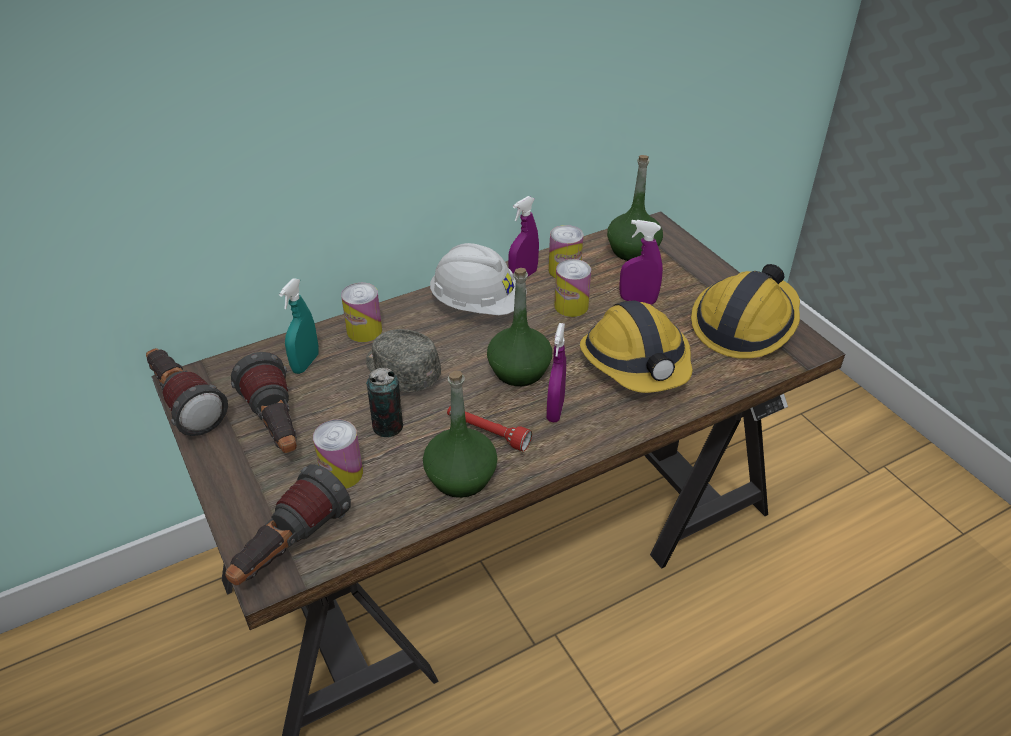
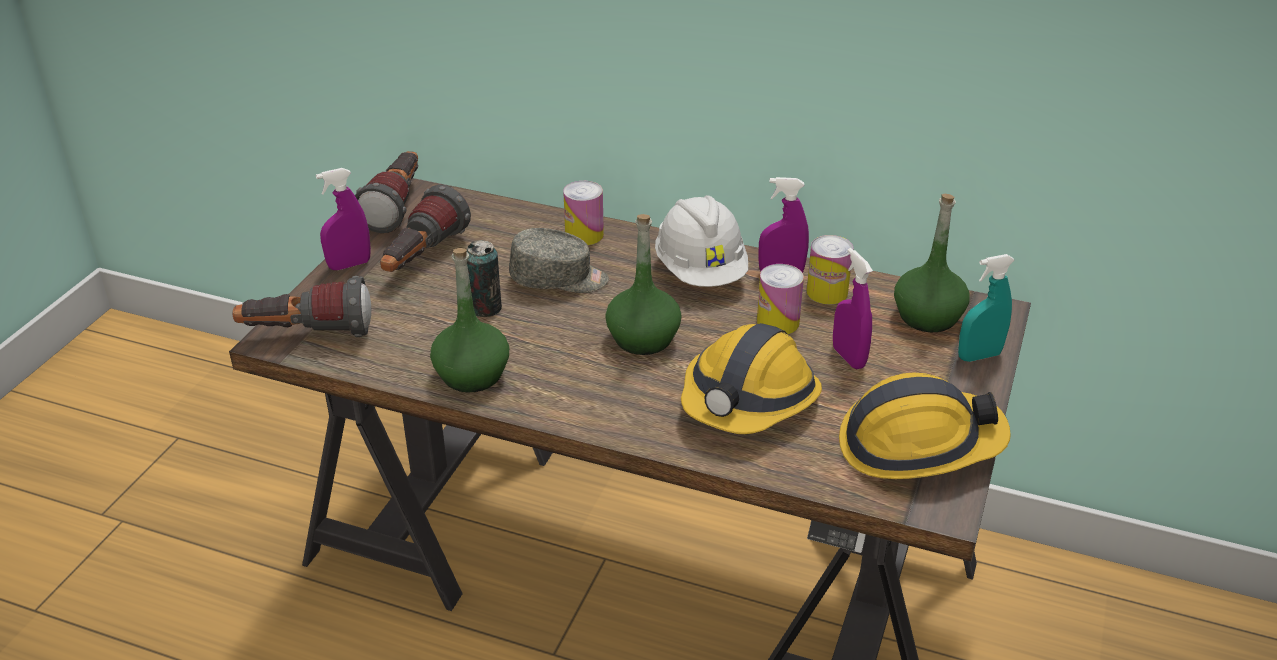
camera: 50 degrees right, 5 degrees down
(305, 363) = (507, 231): turquoise spray bottle -> turquoise spray bottle (979, 356)
(342, 473) = (408, 315): can -> none
(401, 371) = (559, 279): grey cap -> grey cap turned 90 degrees clockwise
(487, 433) = (540, 361): red flashlight -> none
(555, 410) = (617, 384): purple spray bottle -> purple spray bottle (349, 265)

